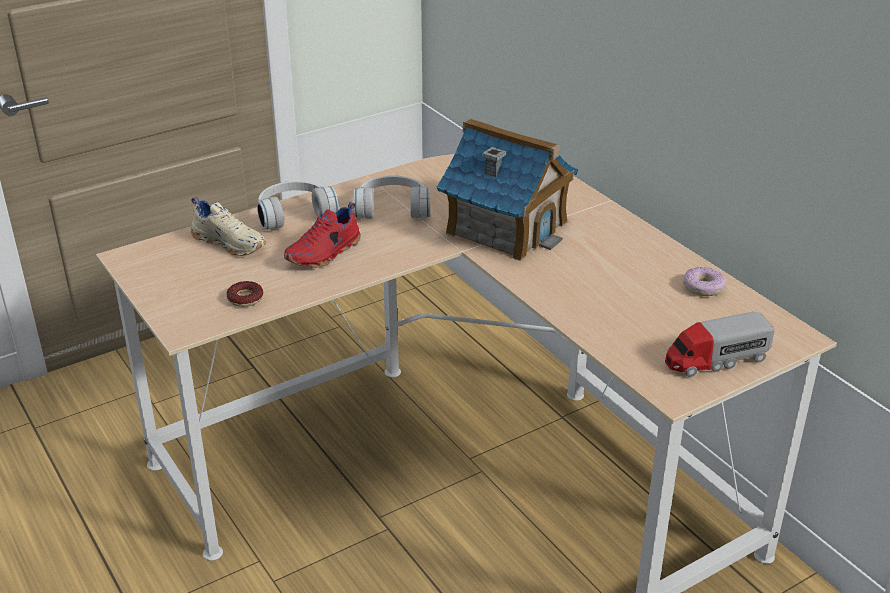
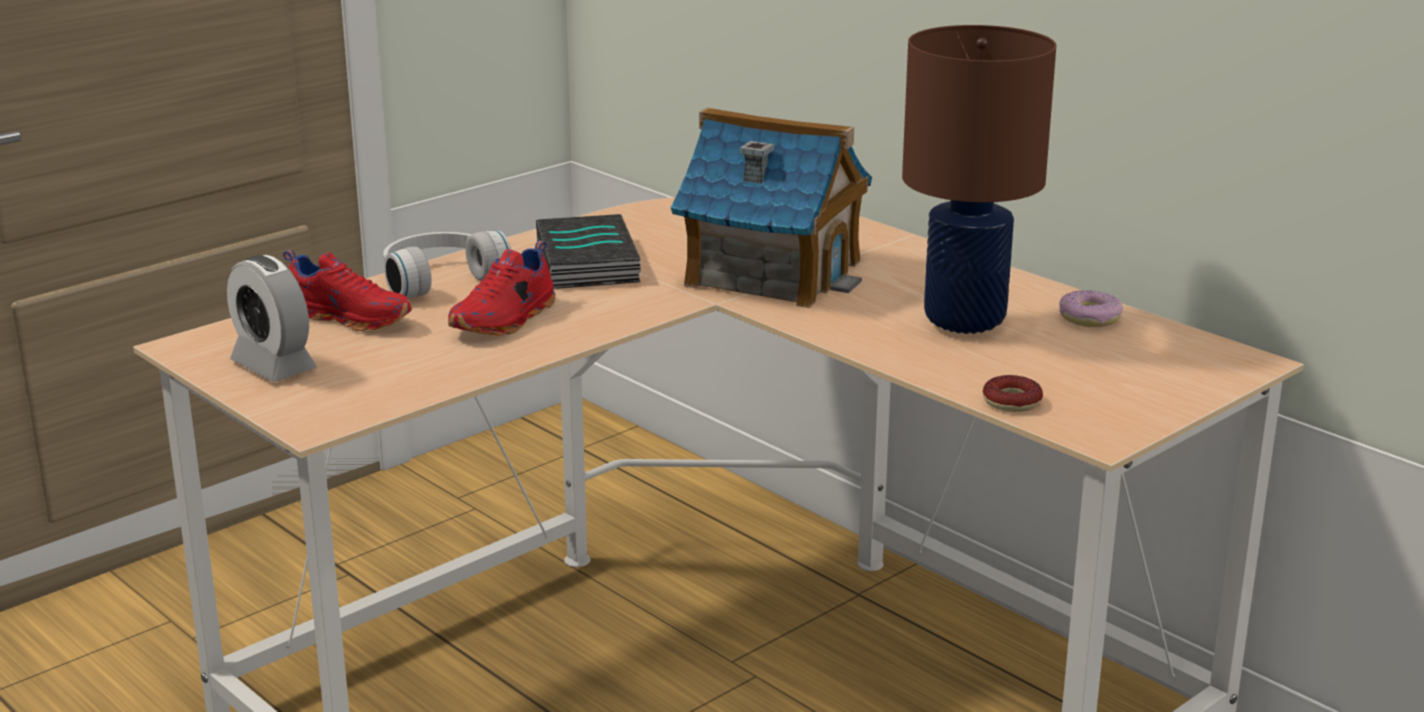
camera: 10 degrees left, 10 degrees down
(173, 279) = (273, 366): none -> alarm clock
(230, 242) = (350, 318): beige shoe -> red shoe
(245, 298) = (400, 380): donut -> donut (1011, 401)
(392, 208) = (590, 263): white headphones -> book
(617, 285) = (965, 324): none -> brown table lamp
(715, 359) = (1142, 394): toy truck -> none

